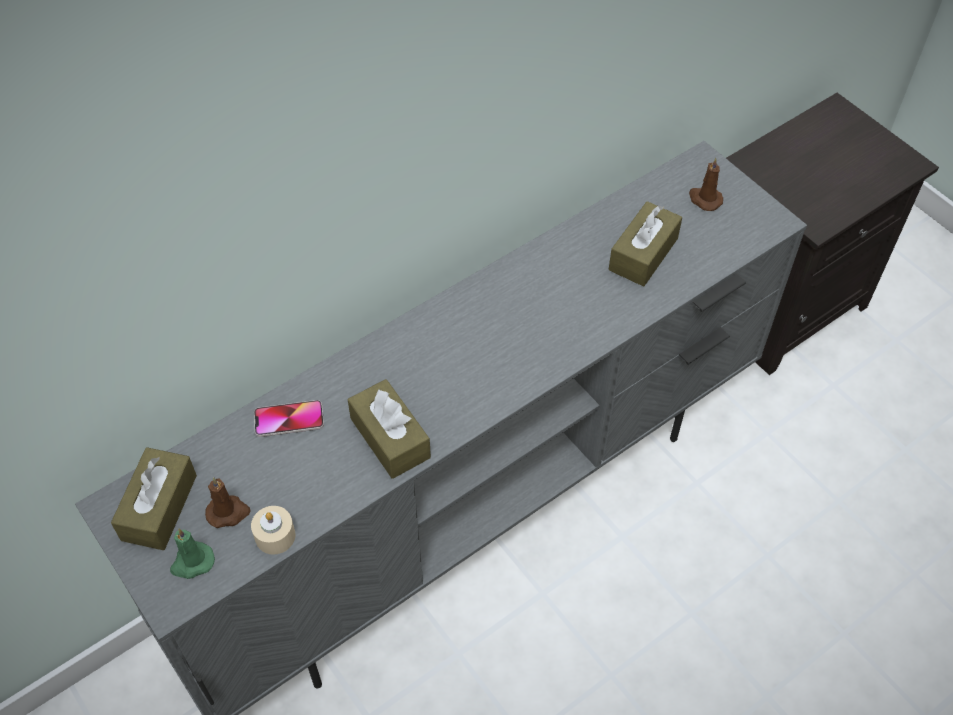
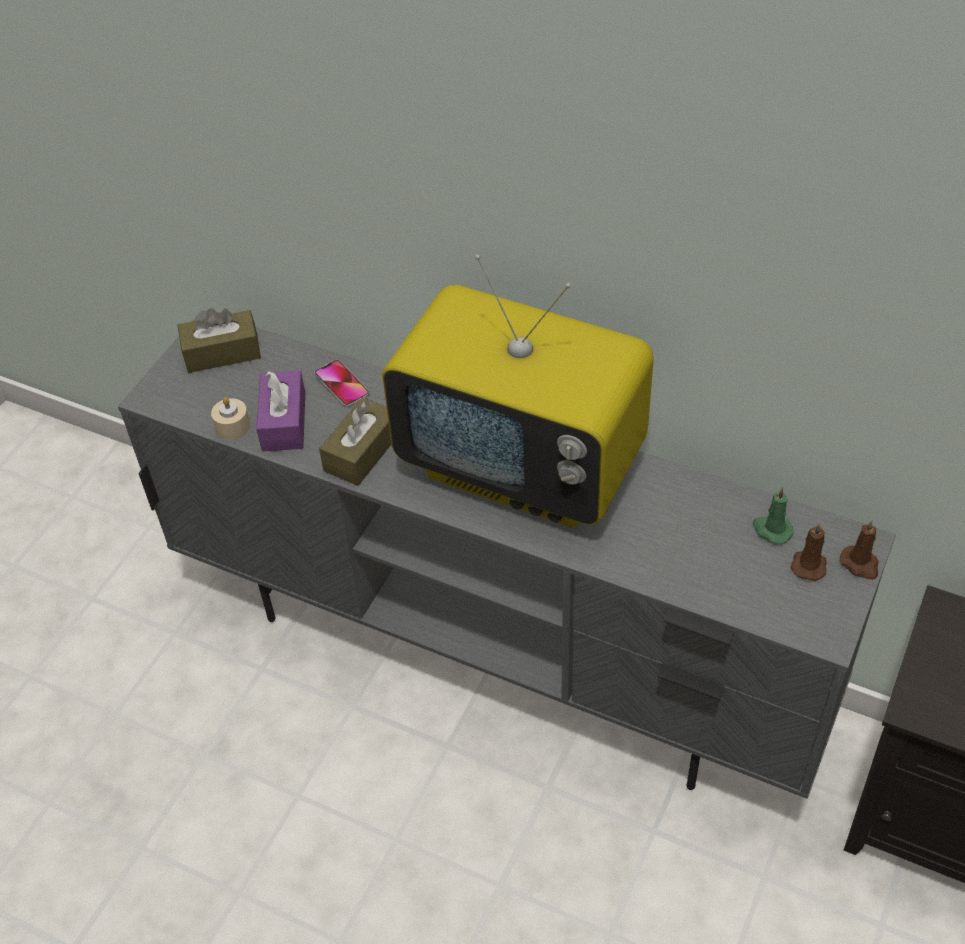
camera: 65 degrees right, 5 degrees down
(192, 562) = (186, 392): green candle -> green candle (771, 530)
(228, 512) = (238, 391): brown candle -> brown candle (860, 564)
(302, 487) = (284, 422): none -> purple tissue box
(493, 325) = (524, 467): none -> television
(643, 254) = (693, 542): brown tissue box -> none

